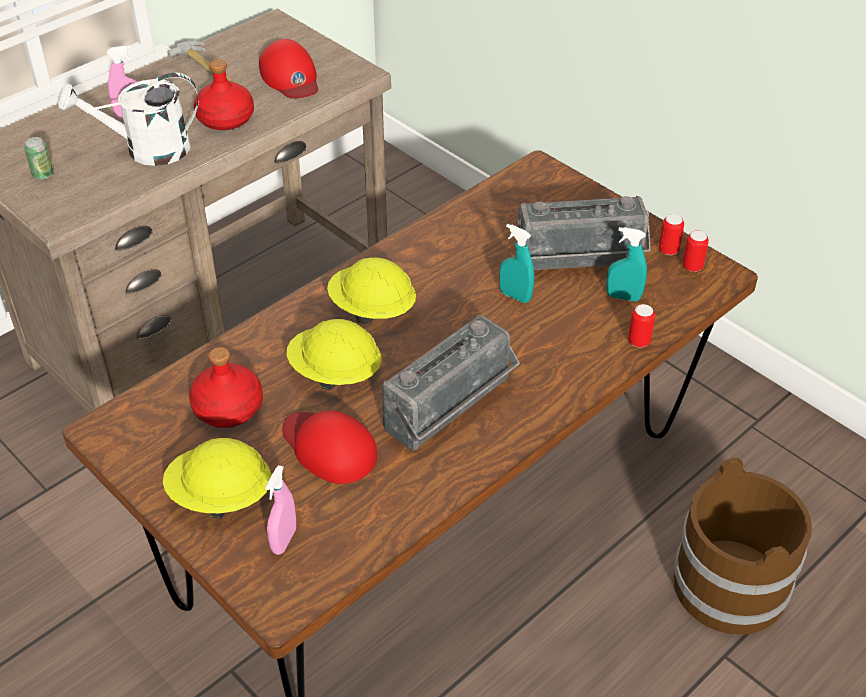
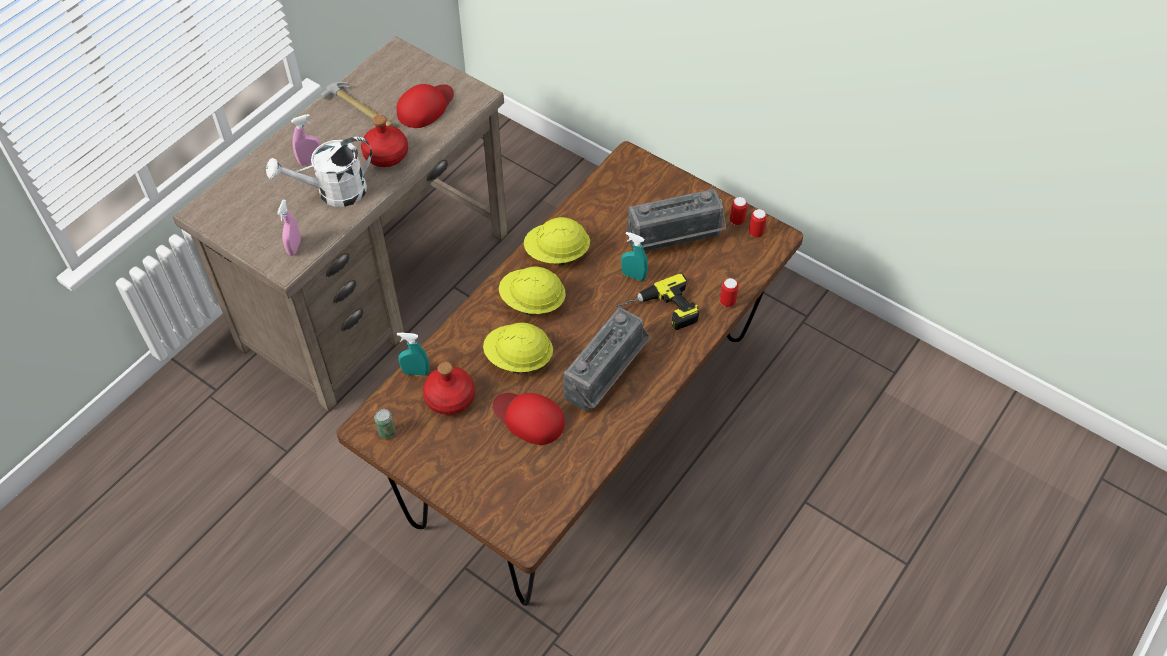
camera: 10 degrees left, 10 degrees up
(43, 175) = (260, 226): can -> can (387, 432)
(220, 497) = (464, 467): yellow hard hat -> yellow hard hat (557, 254)
(284, 540) = (516, 492): pink spray bottle -> pink spray bottle (294, 247)
(290, 77) = (425, 107): red cap -> red cap turned 105 degrees counterclockwise
(541, 342) = (659, 312): none -> power drill
(623, 297) = (711, 265): turquoise spray bottle -> turquoise spray bottle (416, 372)
(730, 586) = (802, 450): brown bucket -> none

